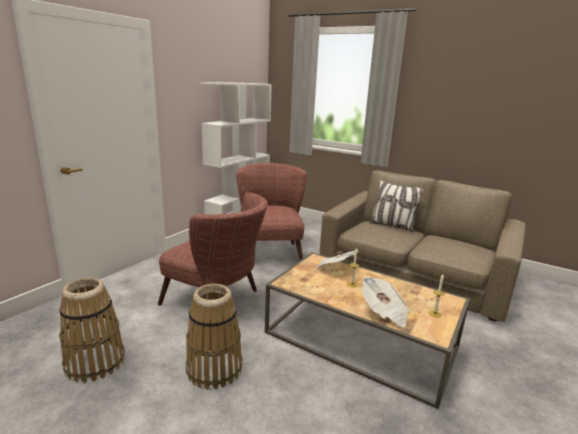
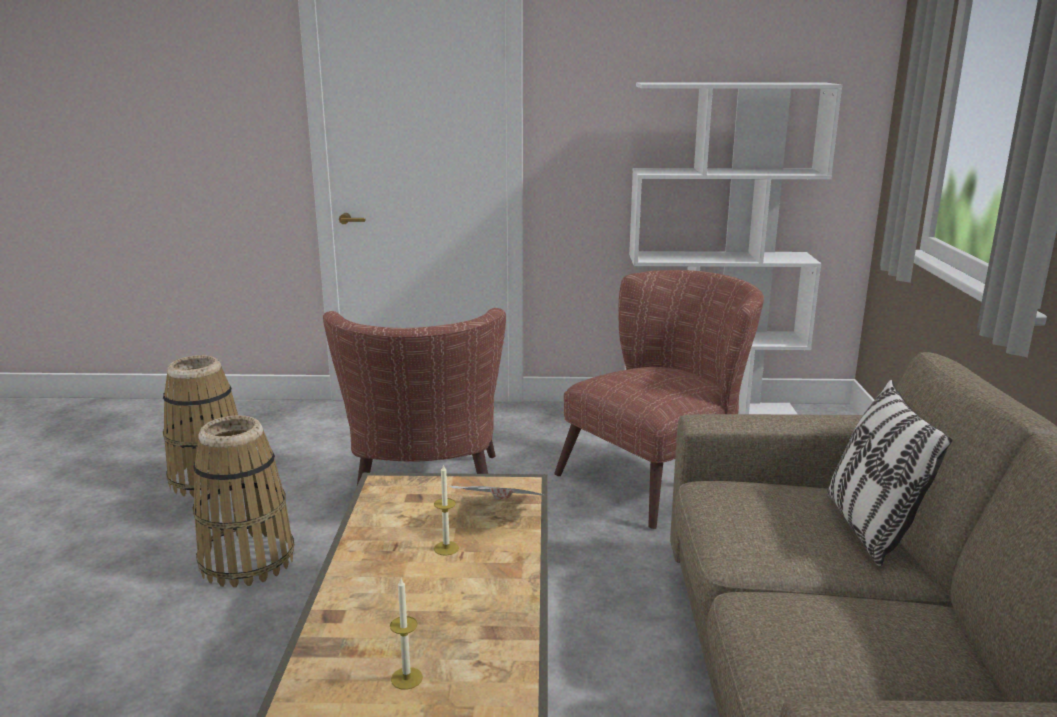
camera: 60 degrees right, 0 degrees up
(384, 313) = (355, 609): newspaper -> none

